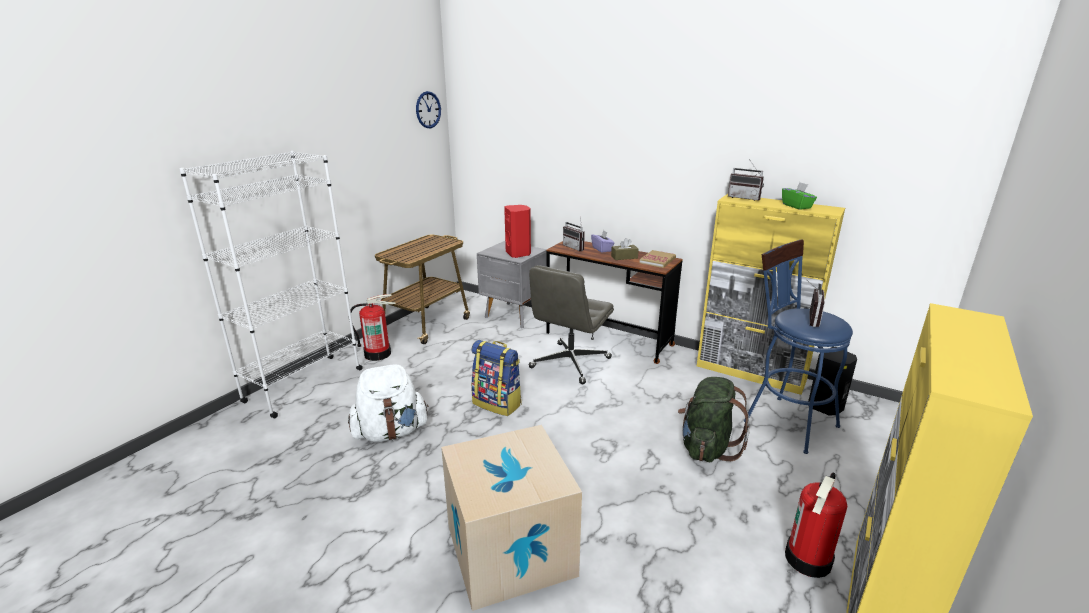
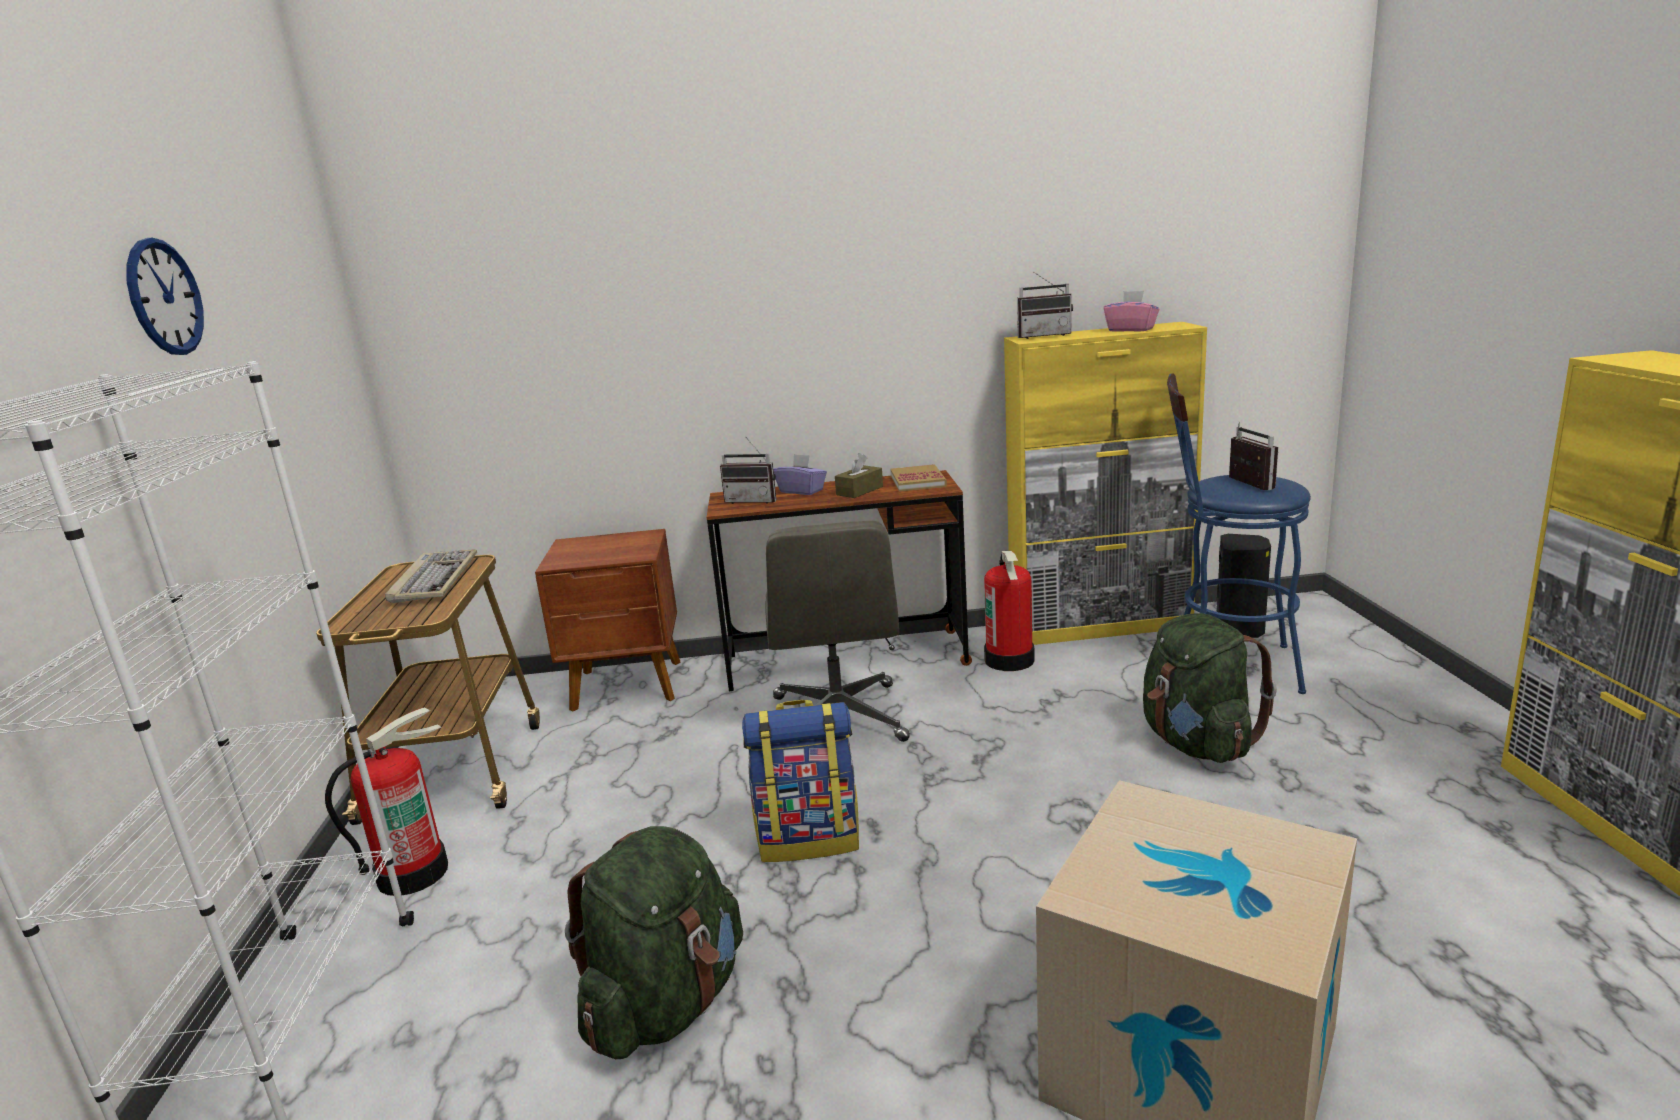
camera: 35 degrees left, 5 degrees down
(391, 432) = (667, 1004): white backpack -> green backpack
(428, 110) = (319, 277): wall clock -> wall clock (164, 297)
(431, 245) = (434, 579): none -> keyboard
(514, 315) = (628, 686): grey nightstand -> brown nightstand
(518, 254) = (626, 549): red speaker -> none
(797, 206) = (1131, 330): green tissue box -> pink tissue box
(808, 560) = (1500, 816): fire extinguisher -> fire extinguisher (1010, 660)

